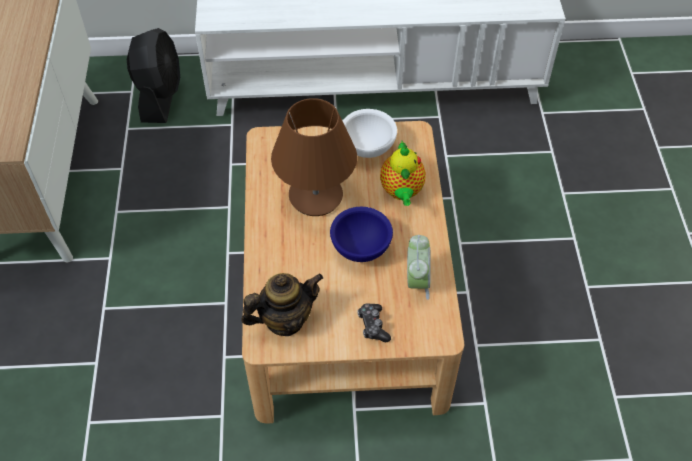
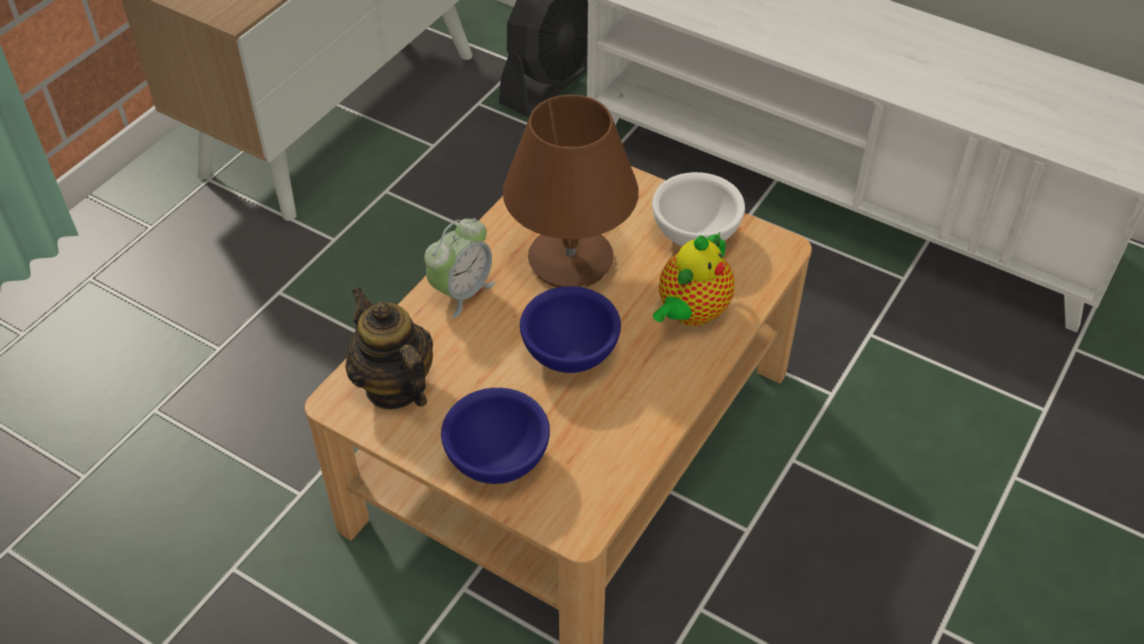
camera: 35 degrees right, 5 degrees down
(284, 319) = (394, 386): teapot -> teapot turned 135 degrees counterclockwise
(373, 326) = (497, 458): game controller -> blue bowl
(417, 281) = (607, 436): alarm clock -> alarm clock (462, 292)

